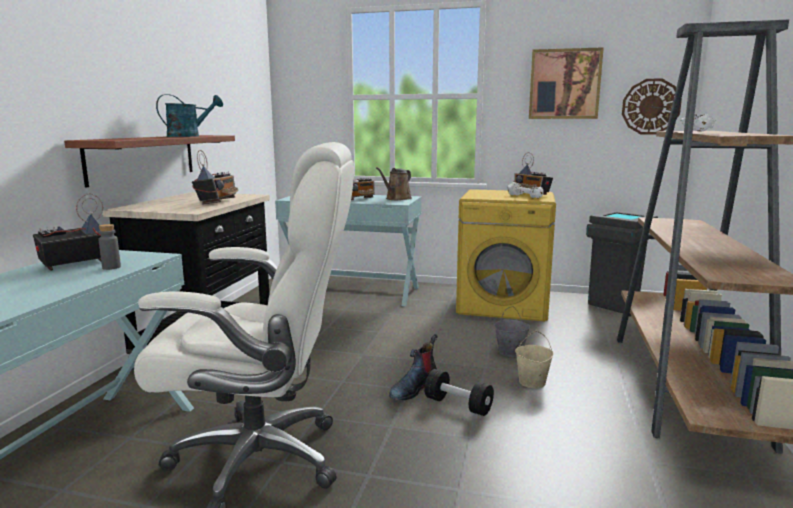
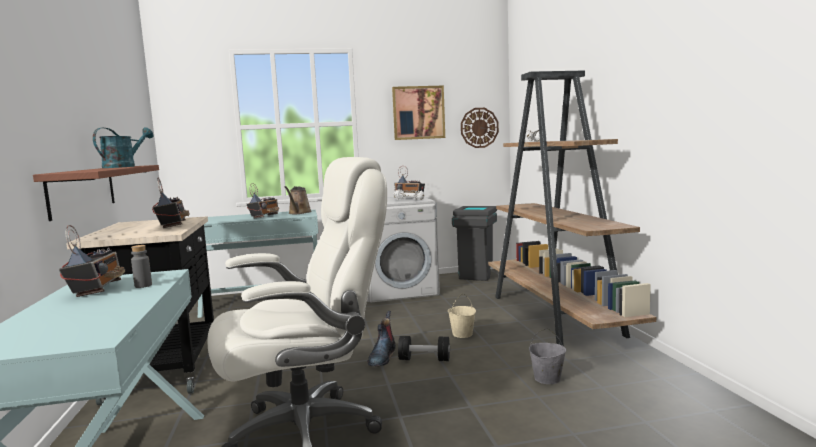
camera: 25 degrees left, 5 degrees down
(75, 264) = (97, 289): radio -> radio turned 150 degrees clockwise
(504, 305) = (400, 290): yellow washing machine -> white washing machine
(510, 352) = (431, 319): grey bucket -> grey bucket (547, 379)

